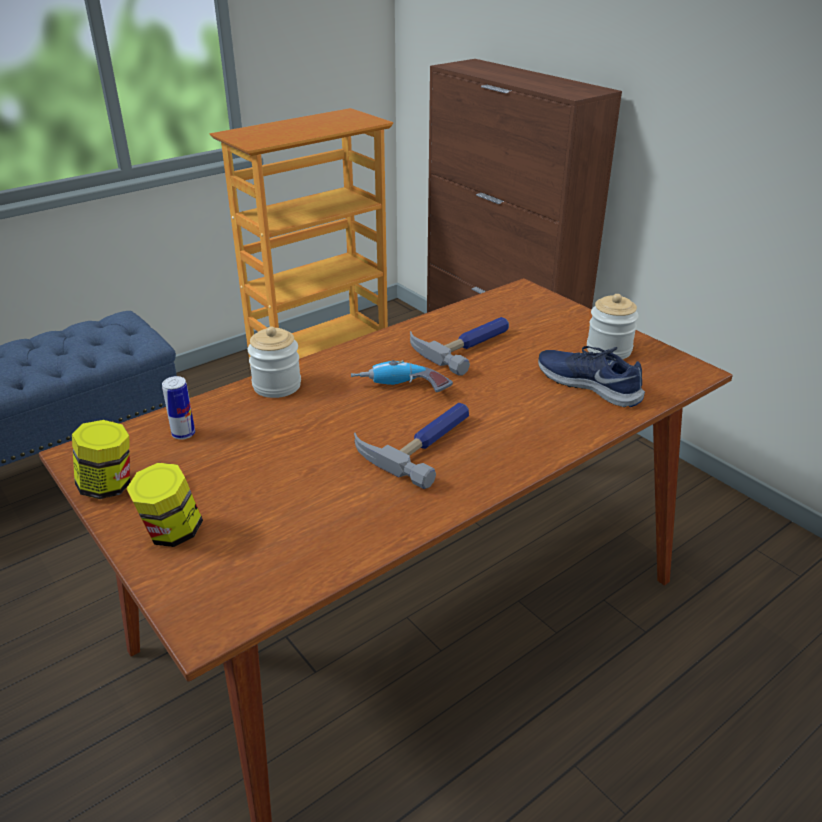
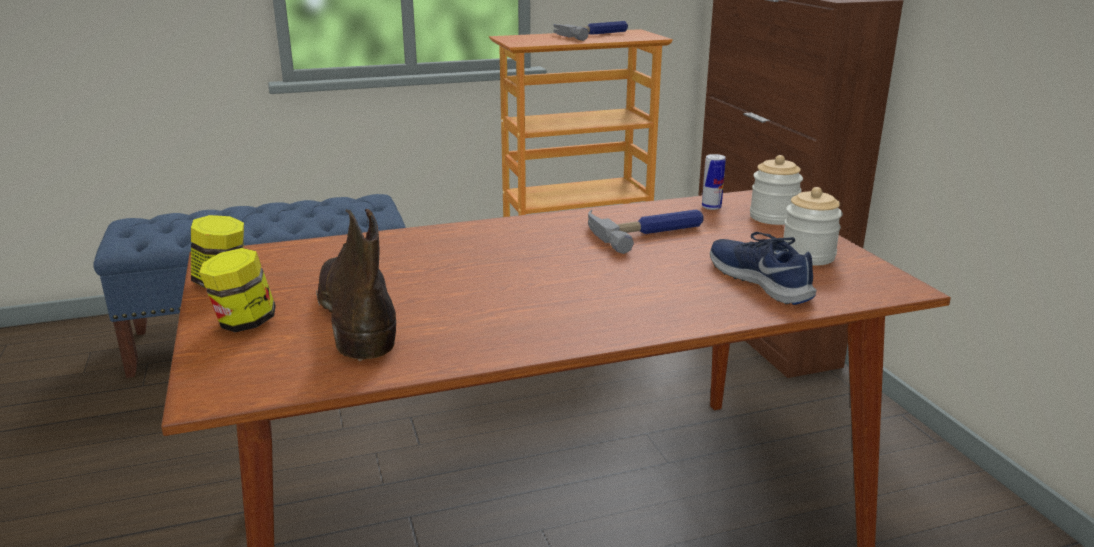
camera: 20 degrees right, 10 degrees down
(183, 434) = (318, 257): can -> can (711, 207)
(275, 498) = (356, 315): none -> brown boot
(277, 386) = (432, 236): jar -> jar (773, 217)
(401, 389) = (550, 255): power drill -> none
(422, 443) = (536, 298): hammer -> hammer (593, 34)

